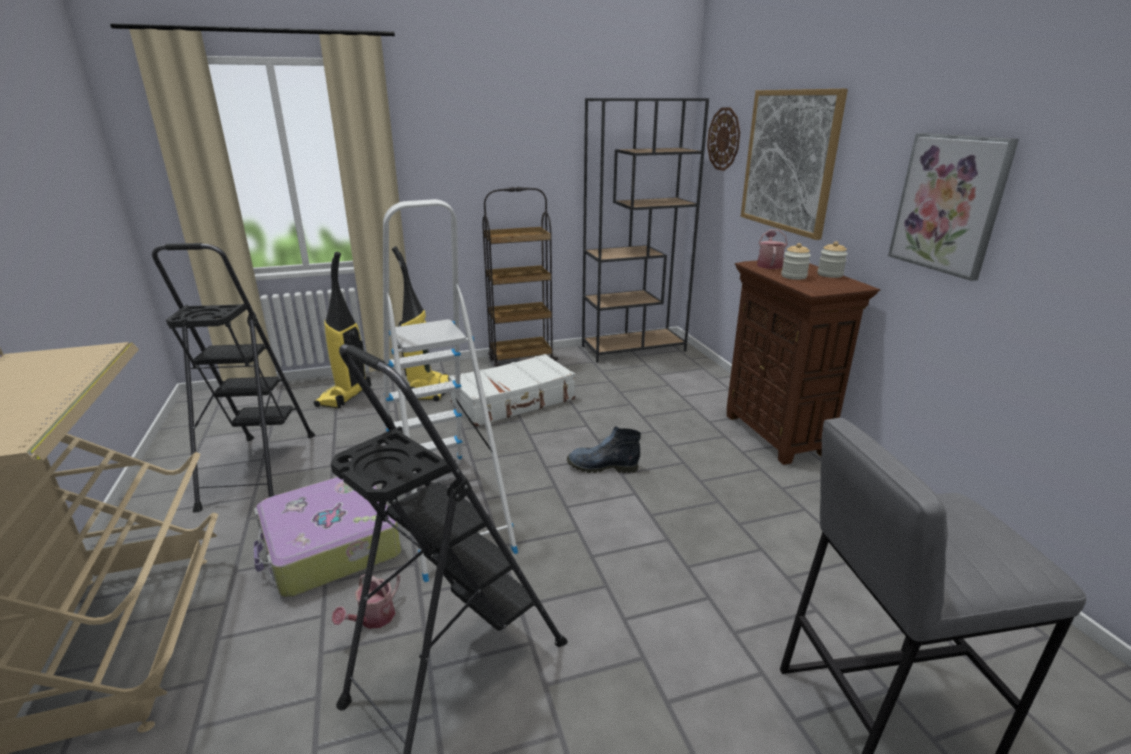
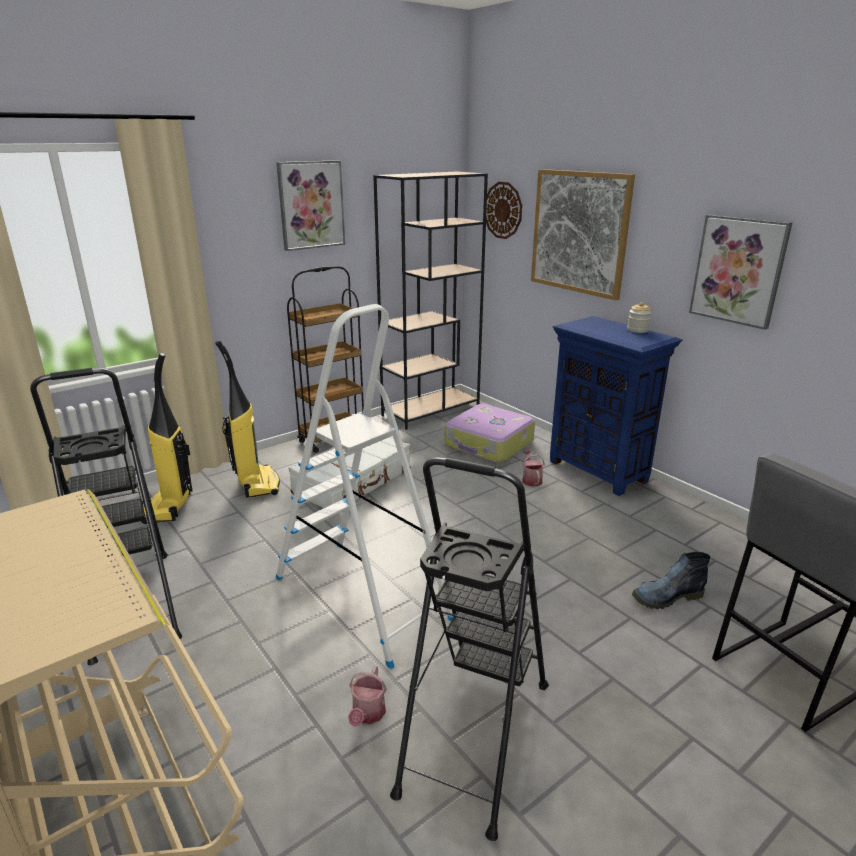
camera: 20 degrees left, 0 degrees up
(330, 547) = (273, 661): suitcase -> suitcase (489, 444)
(515, 126) = (311, 205): none -> picture
(601, 466) = (476, 528): boot -> boot (666, 598)
(769, 264) = (583, 325): watering can -> watering can (531, 479)
(777, 435) = (599, 471): brown cabinet -> blue cabinet
(793, 276) = (613, 335): jar -> none

